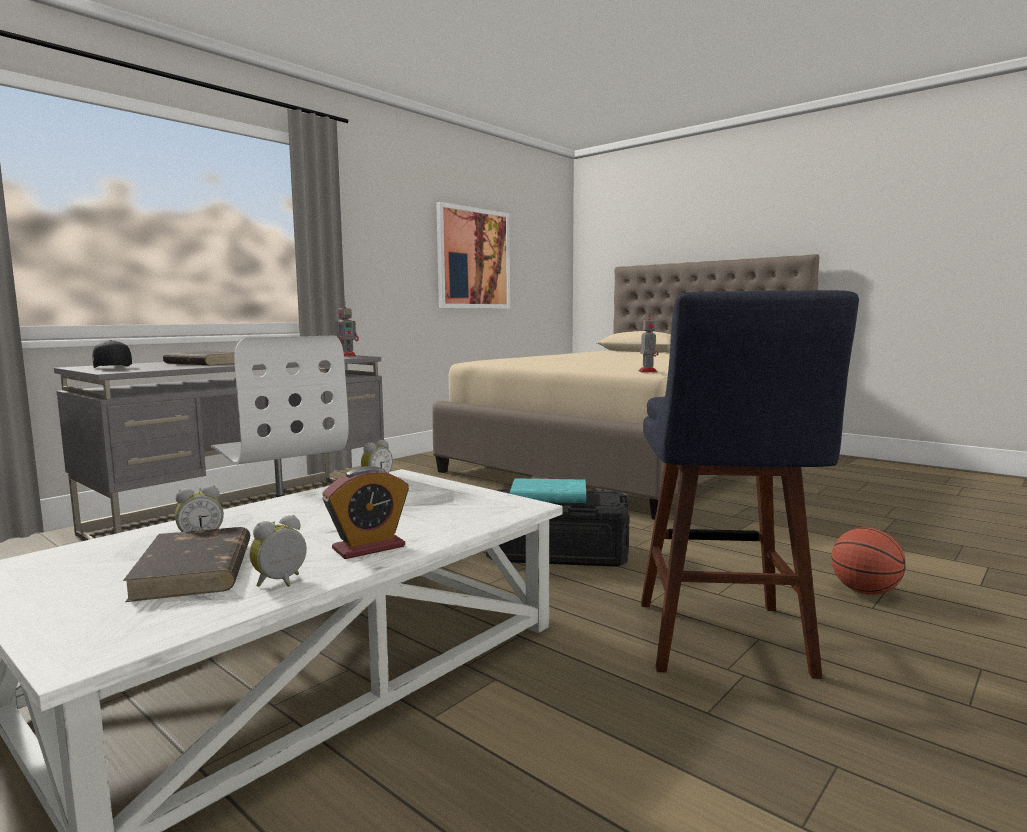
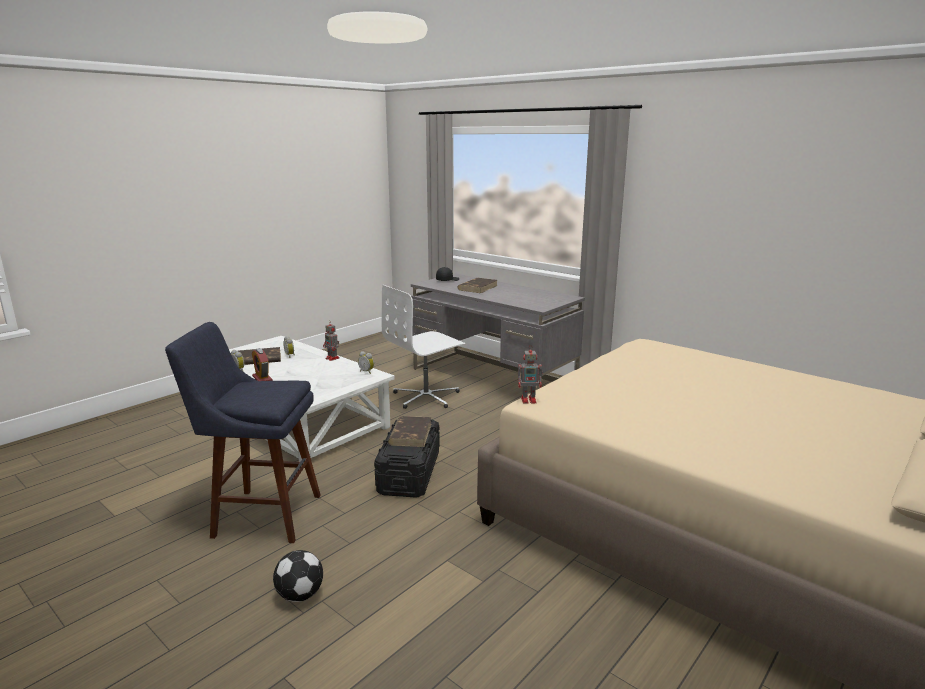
camera: 90 degrees right, 10 degrees up
(347, 356) = (548, 305): toy robot -> toy robot (333, 358)
(473, 258) = (816, 229): picture -> none
(548, 496) = (410, 434): turquoise book -> brown book
(865, 591) = (299, 595): basketball -> football

